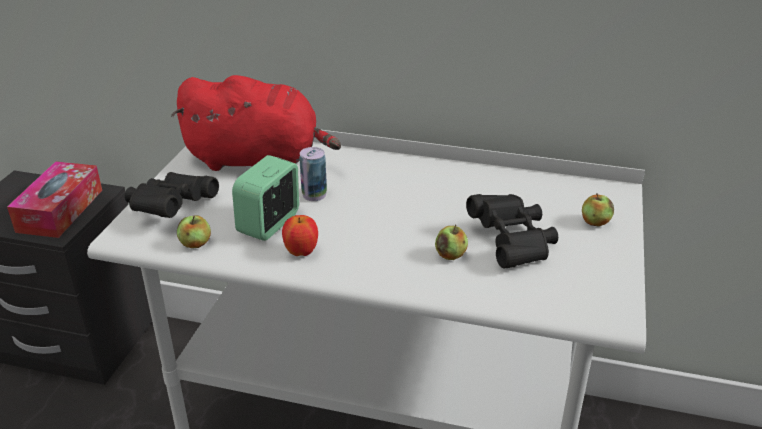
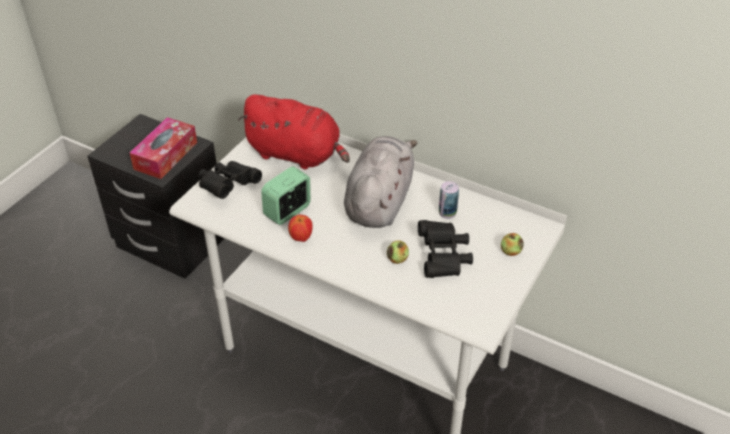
camera: 15 degrees right, 10 degrees up
(195, 244) = (236, 219): apple -> none
(314, 195) = (325, 192): can -> can (447, 213)
(393, 194) = (379, 201): none -> grey plush toy

